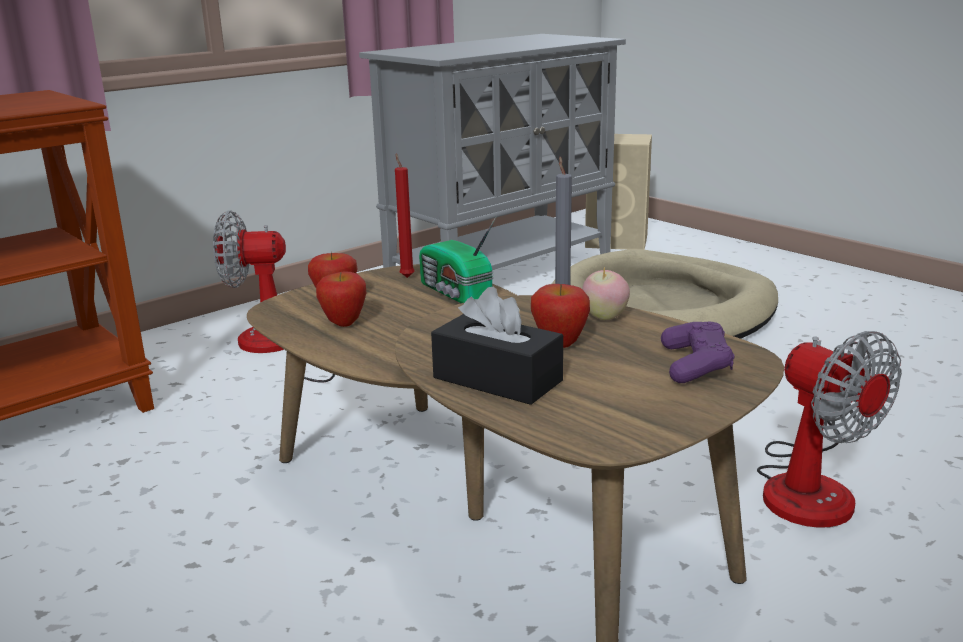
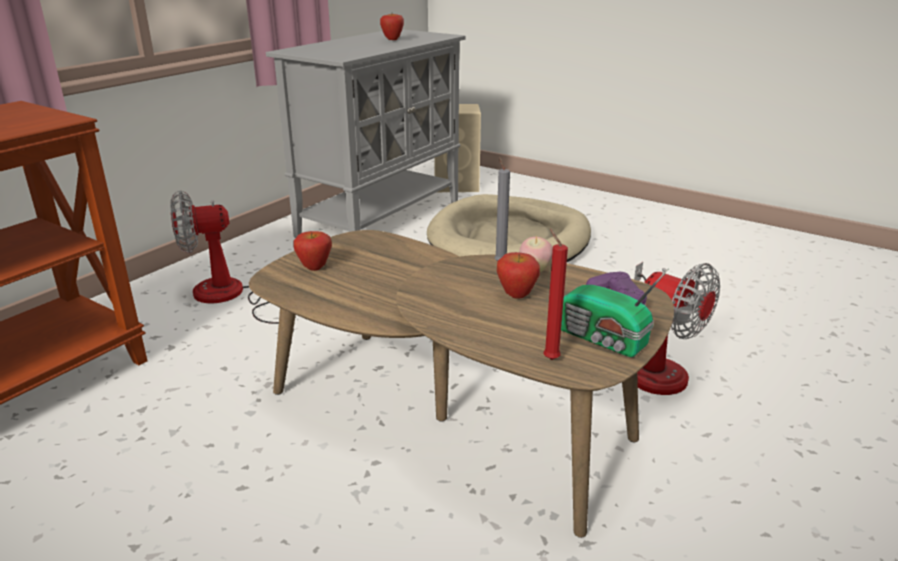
camera: 15 degrees left, 5 degrees up
(344, 324) = (333, 288): apple -> apple (392, 40)
(406, 277) = (358, 242): red candle -> red candle (549, 358)
(455, 293) = (403, 253): radio -> radio (603, 340)
(497, 379) = (489, 329): black tissue box -> none

